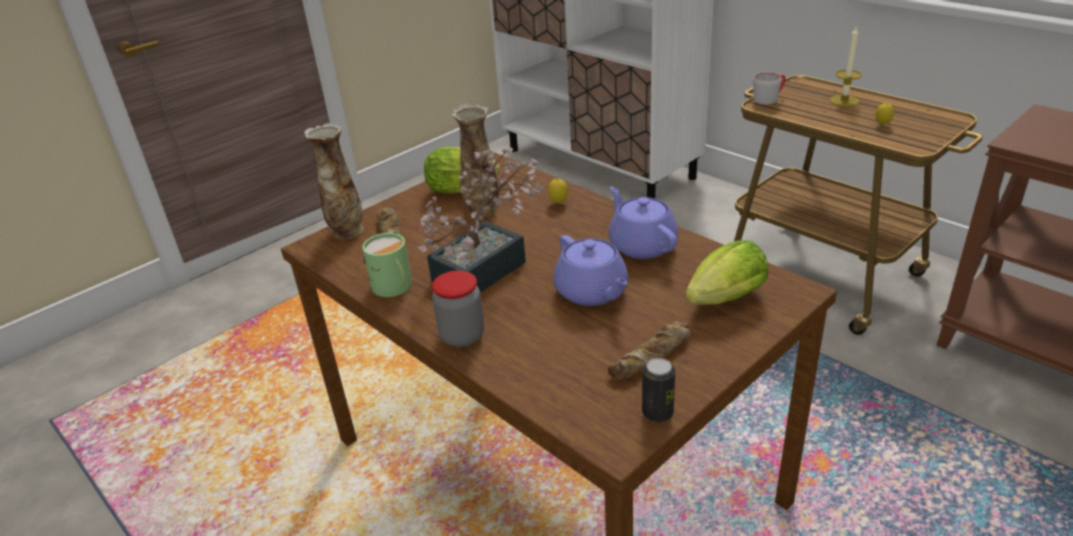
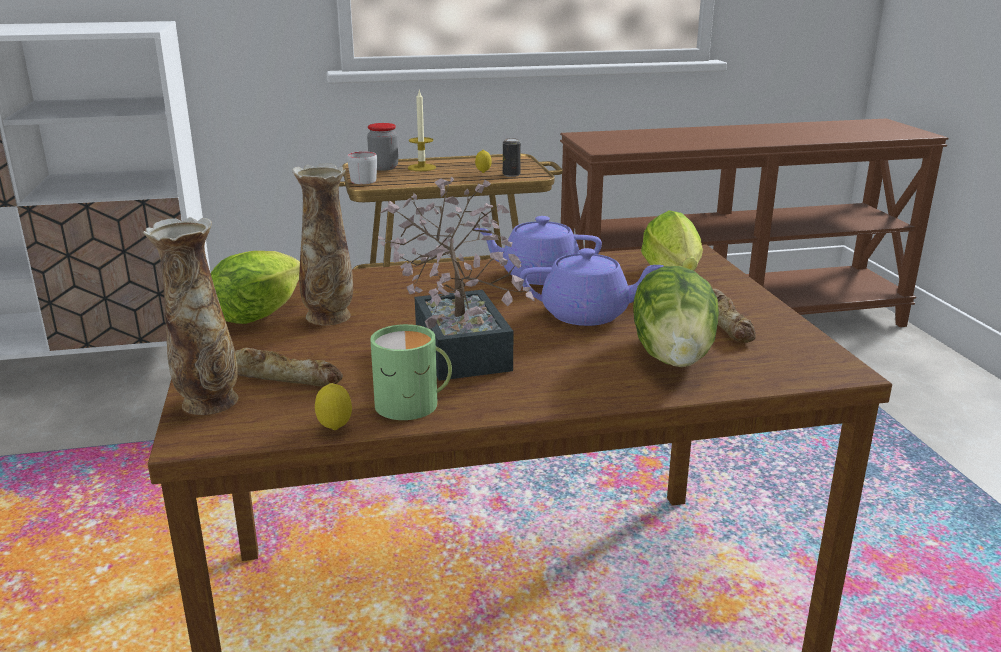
camera: 60 degrees left, 10 degrees down
(462, 336) = (581, 391): jar -> jar (384, 167)
(558, 203) = (394, 283): lemon -> lemon (335, 429)
(559, 354) = (675, 355): none -> lettuce
(657, 412) = (808, 343): can -> can (511, 175)

